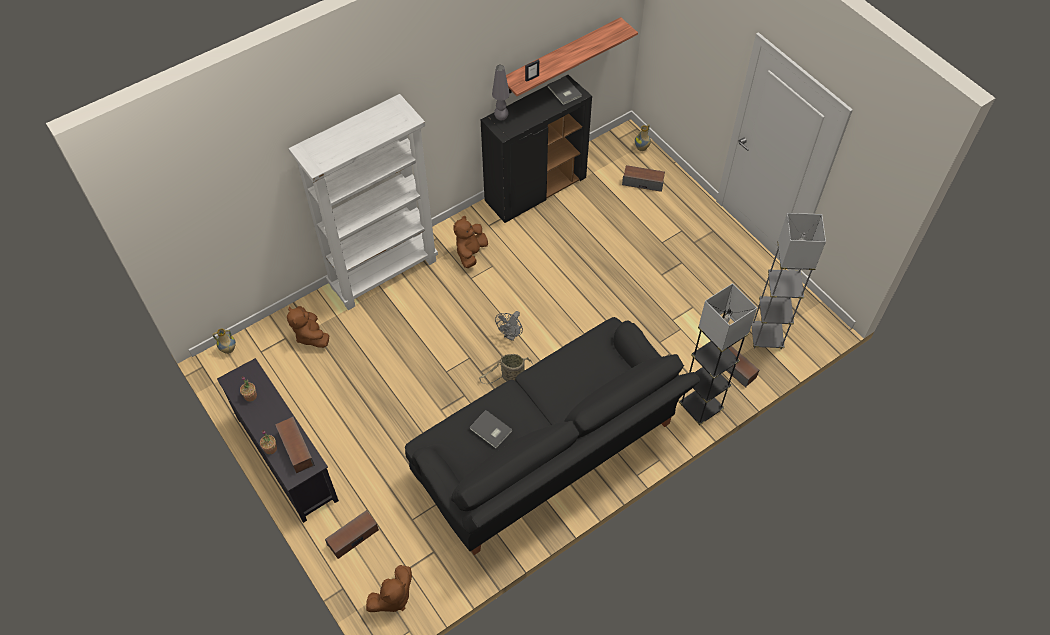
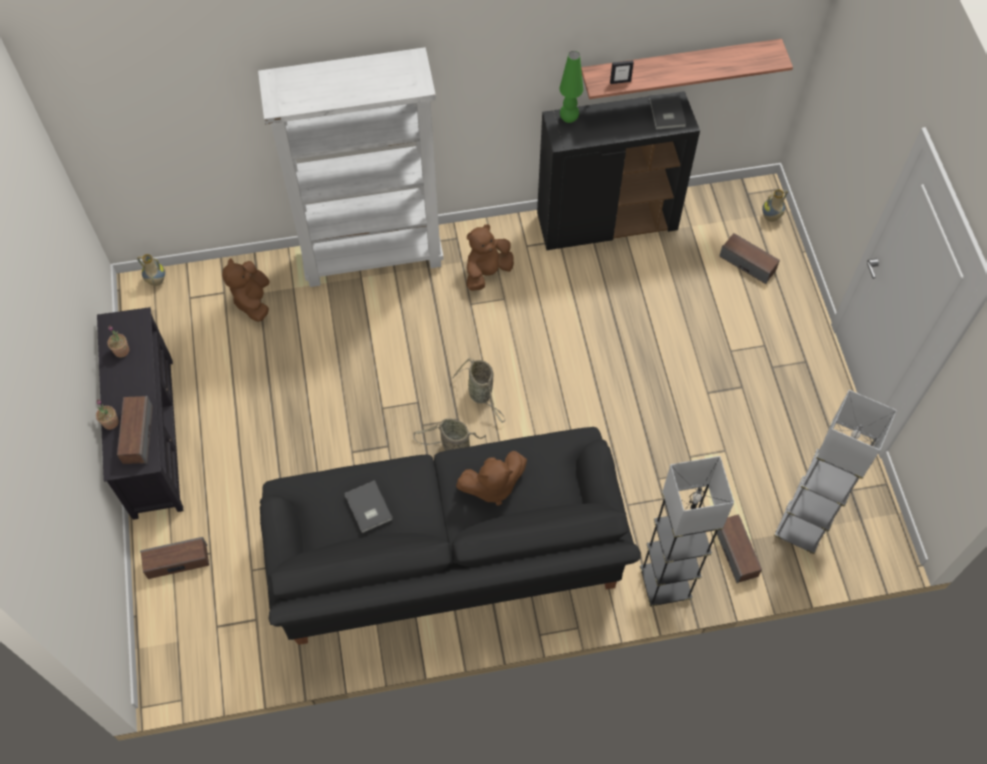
camera: 25 degrees right, 5 degrees up
(392, 598) = (183, 652): brown plush toy -> brown plush toy (492, 486)
(501, 118) = (569, 119): grey table lamp -> green table lamp
(511, 335) = (481, 394): grey fan -> basket

